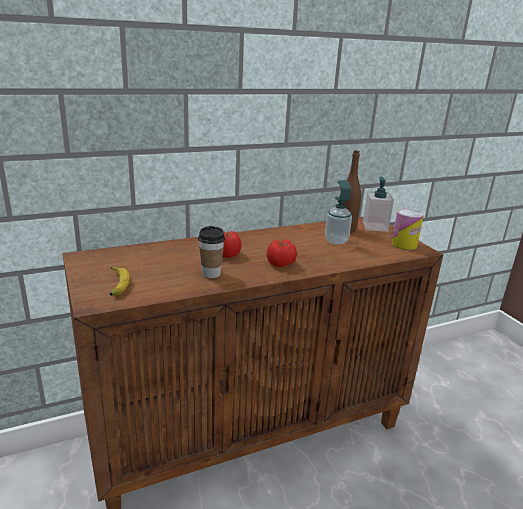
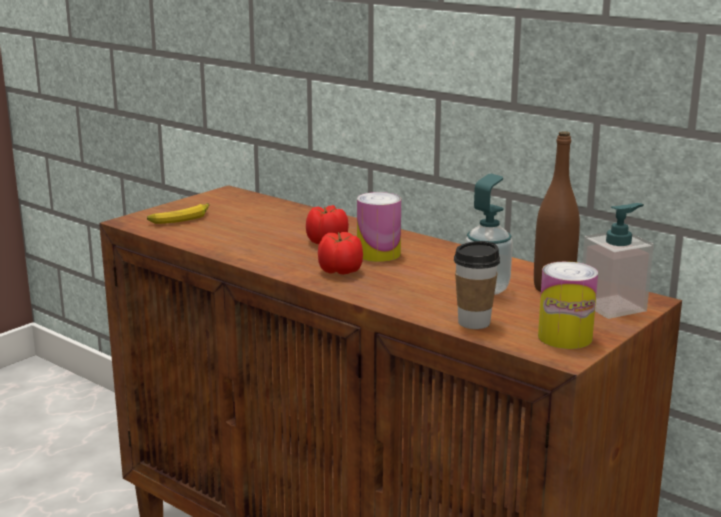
camera: 65 degrees right, 5 degrees down
(211, 274) = (259, 246): cup -> cup (474, 323)
(262, 248) = (378, 254): none -> can

